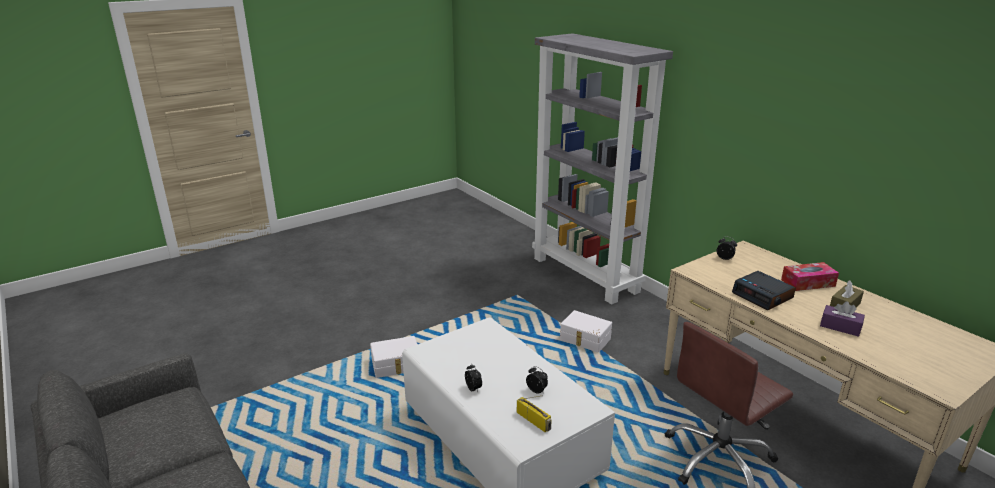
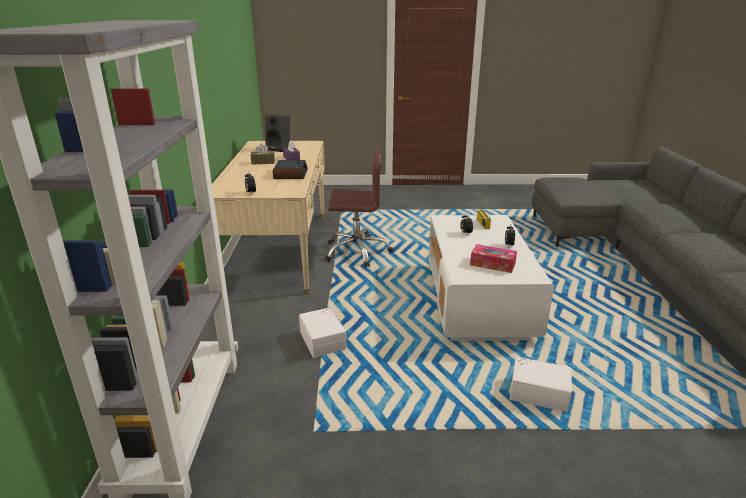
camera: 145 degrees left, 0 degrees up
(808, 283) = (246, 172): tissue box -> tissue box (492, 264)
(919, 346) = (280, 149): none -> black speaker

